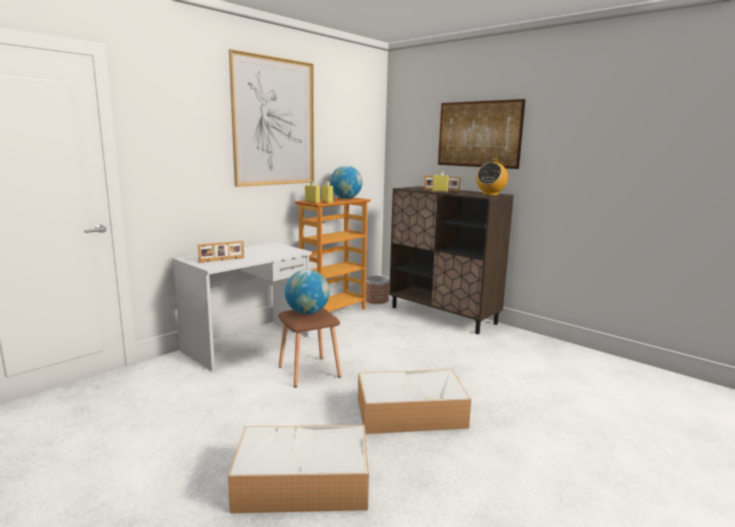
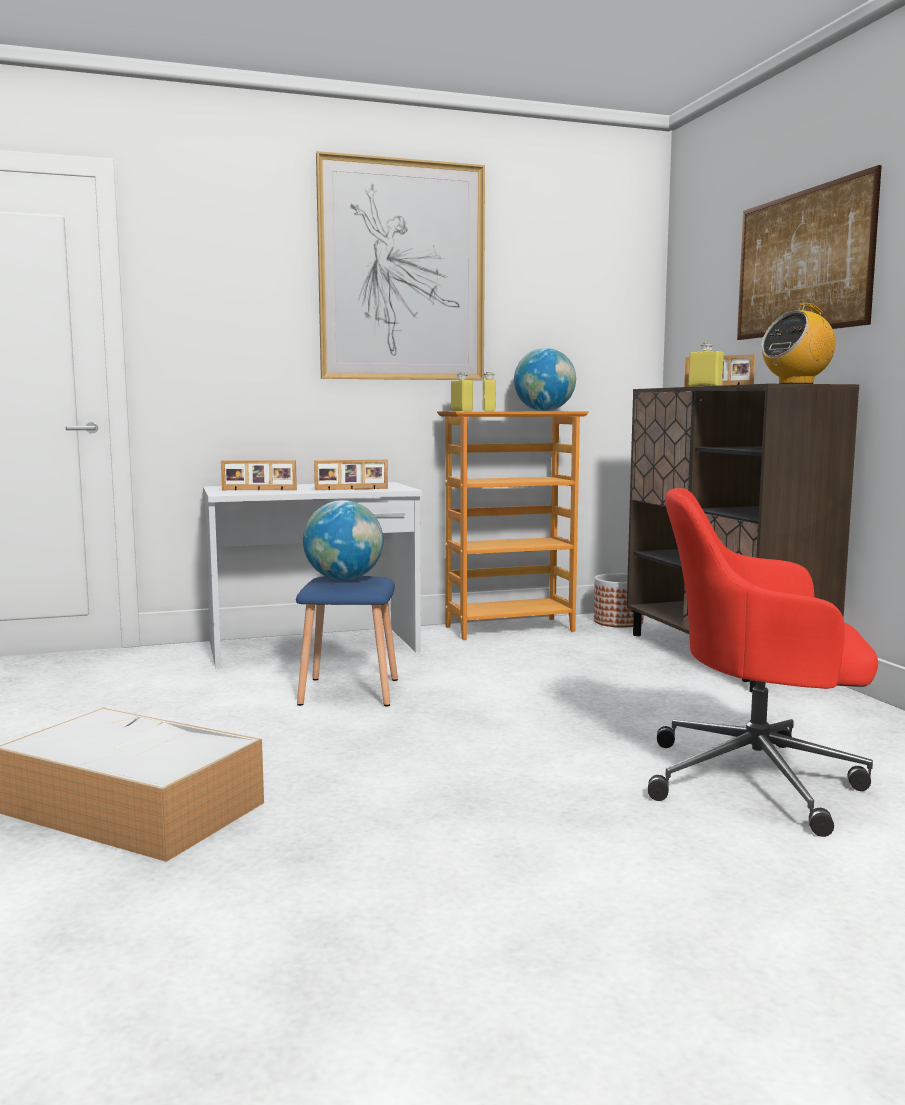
camera: 30 degrees right, 5 degrees down
(273, 254) = (351, 489): none -> picture frame
(308, 372) = (347, 692): brown stool -> blue stool
(412, 412) = (432, 770): storage box -> none
(533, 382) = (758, 780): none -> red office chair

